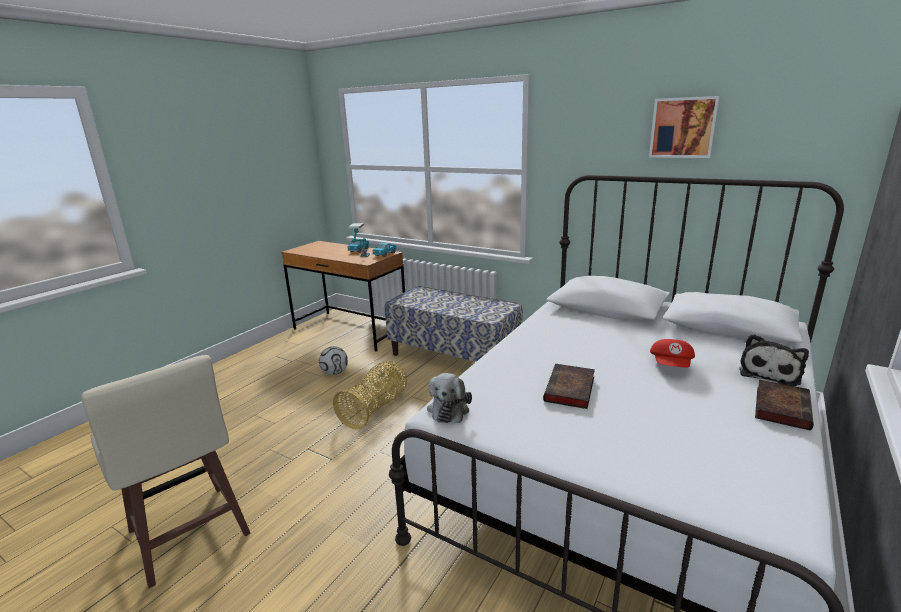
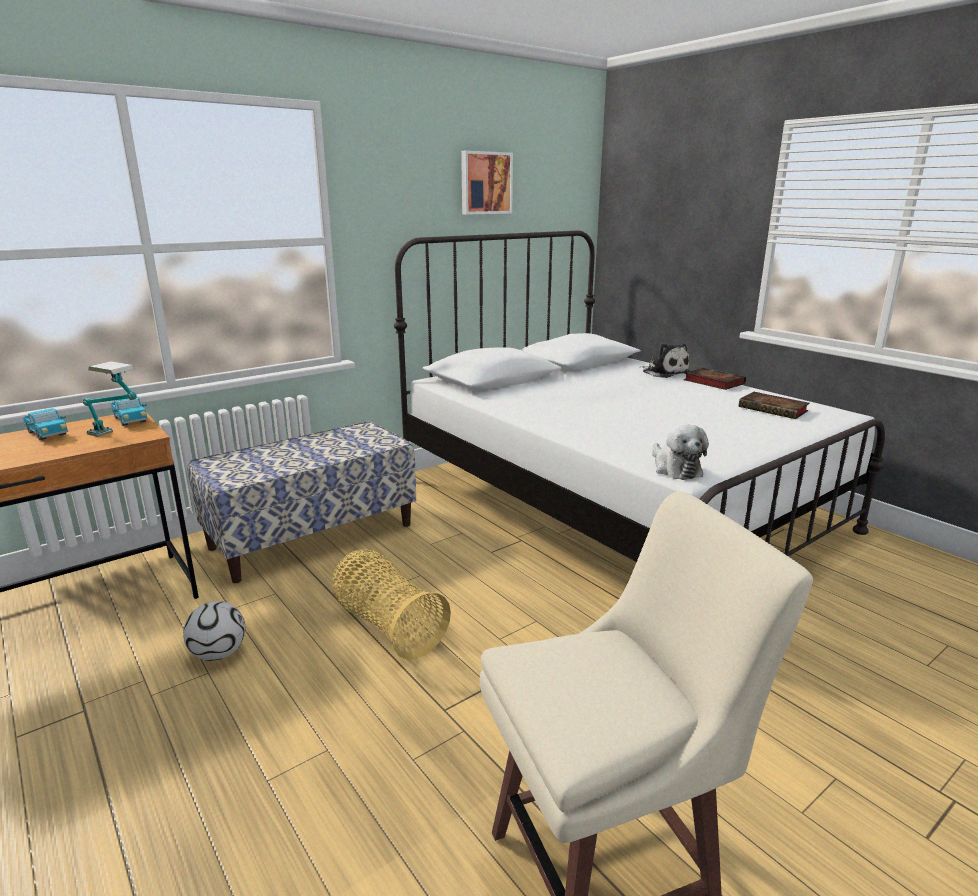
camera: 70 degrees left, 0 degrees up
(449, 408) = (675, 468): plush toy -> plush toy turned 45 degrees clockwise
(570, 390) = (661, 423): book -> book (774, 409)
(671, 366) = (636, 389): red cap -> none

